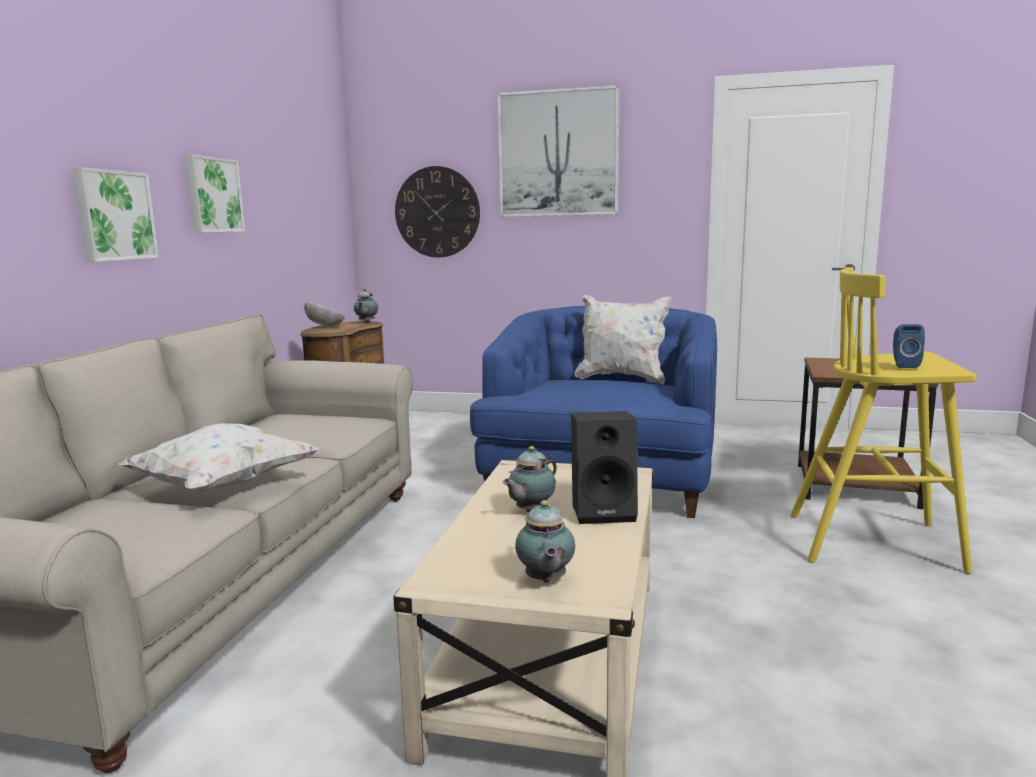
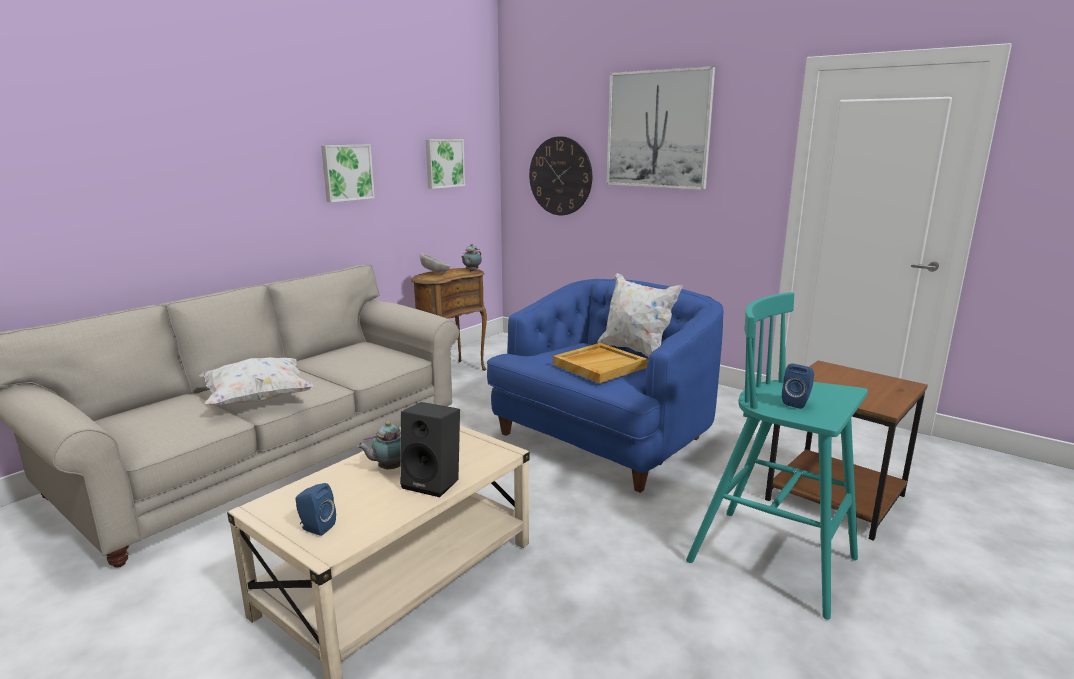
camera: 25 degrees right, 5 degrees up
(113, 215) = (254, 196): picture -> picture (444, 163)
(545, 581) = (315, 528): teapot -> blue speaker
(612, 390) = (599, 365): none -> beige tray
(876, 543) = (775, 561): yellow stool -> turquoise stool

